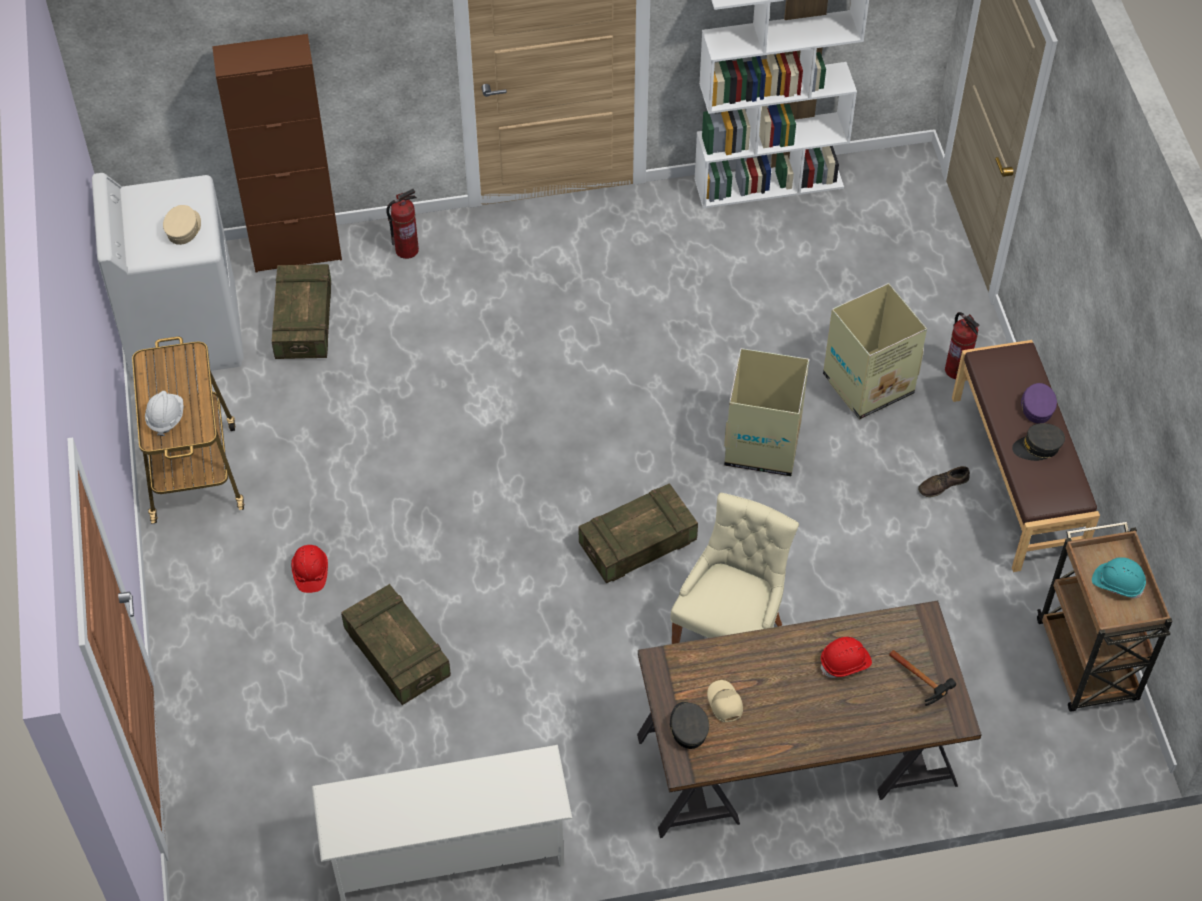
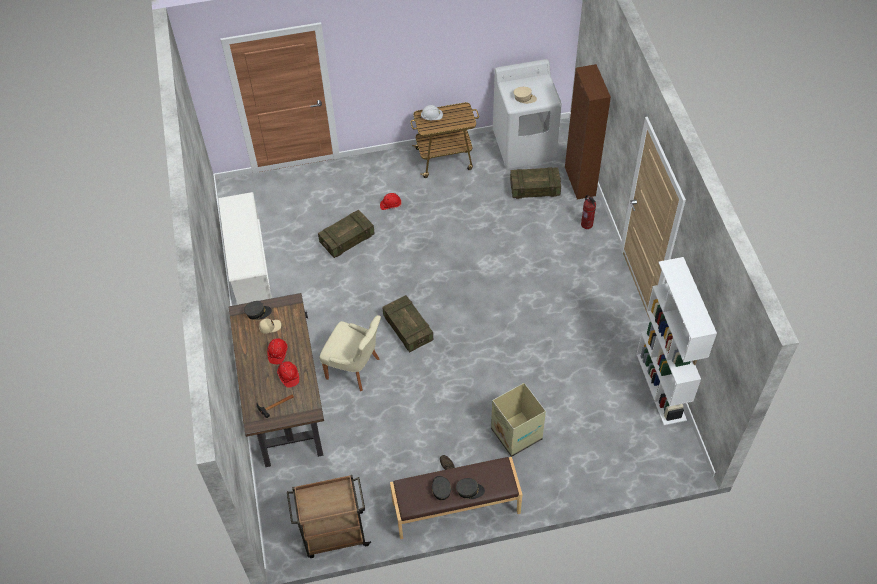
camera: 90 degrees right, 0 degrees up
(763, 443) = (472, 383): cardboard box -> none
(790, 685) = (277, 353): none -> red hard hat
(957, 370) = (530, 480): fire extinguisher -> none
(1036, 406) = (469, 490): purple cap -> grey cap
(1117, 583) = (326, 501): turquoise hard hat -> none

